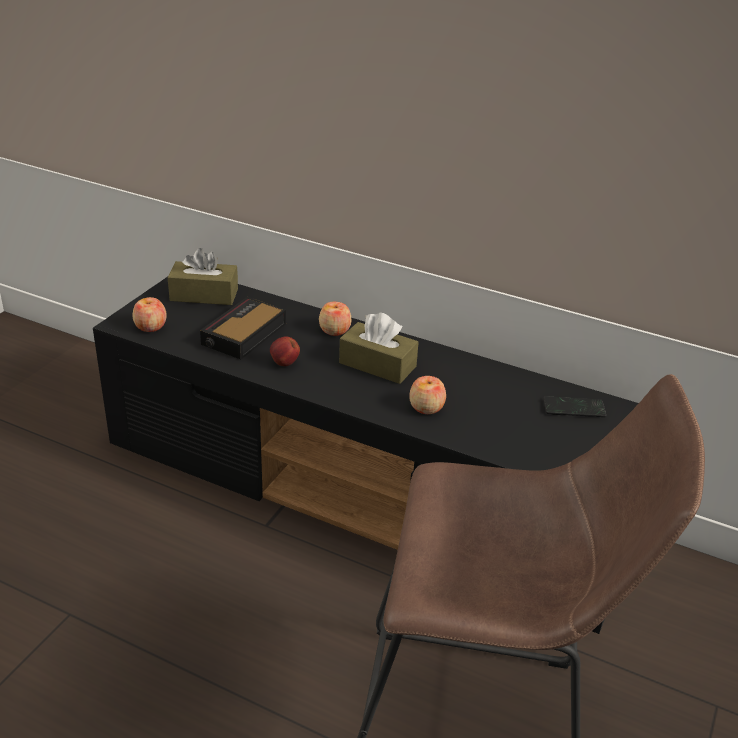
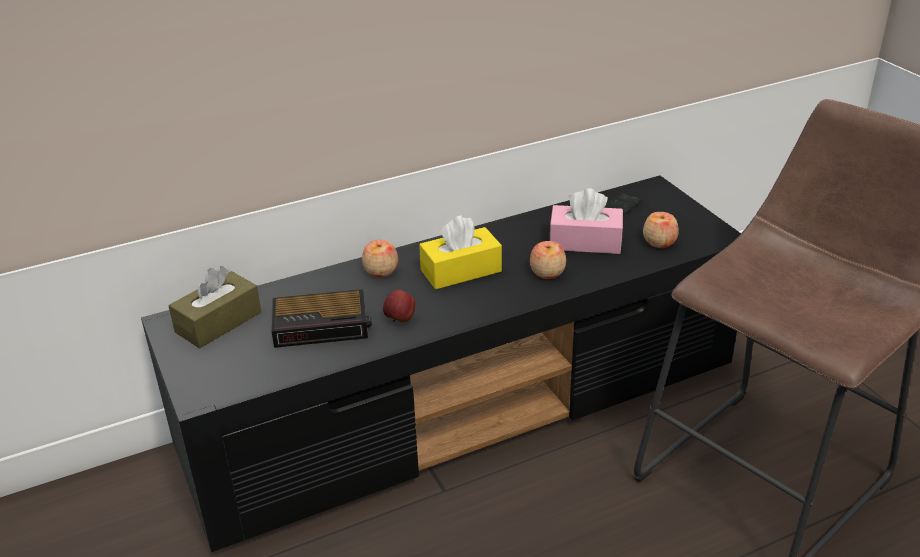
camera: 50 degrees left, 0 degrees up
(150, 326) = (231, 379): apple -> apple (659, 242)
(243, 335) = (323, 325): alarm clock -> alarm clock turned 75 degrees counterclockwise
(377, 365) = (461, 271): brown tissue box -> yellow tissue box
(497, 410) = (585, 242): none -> pink tissue box

